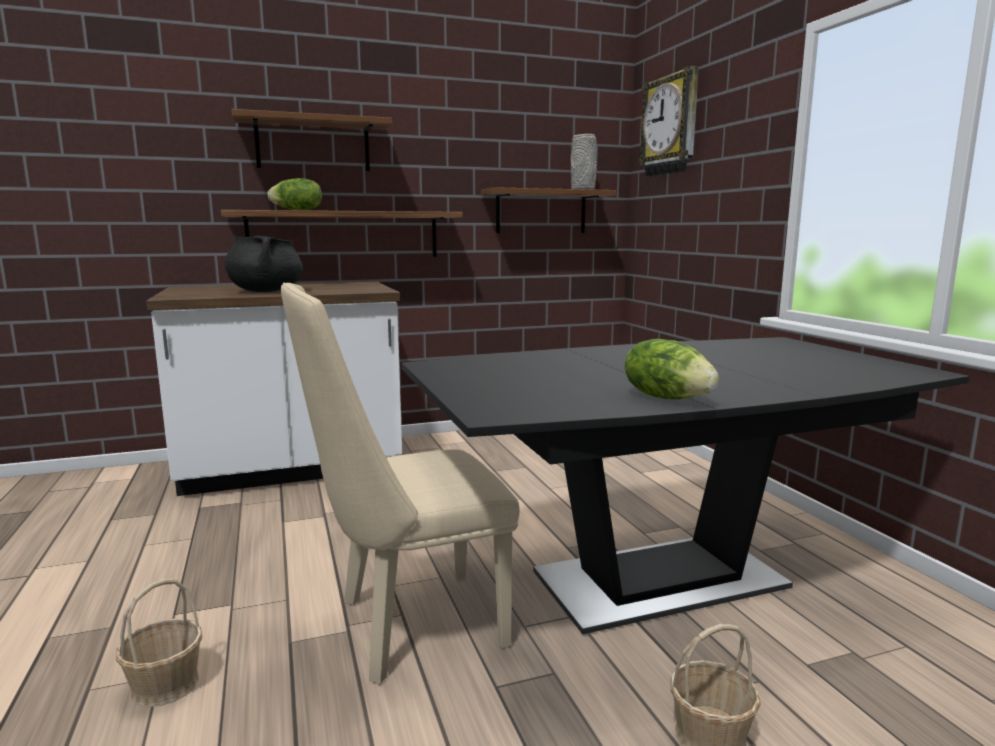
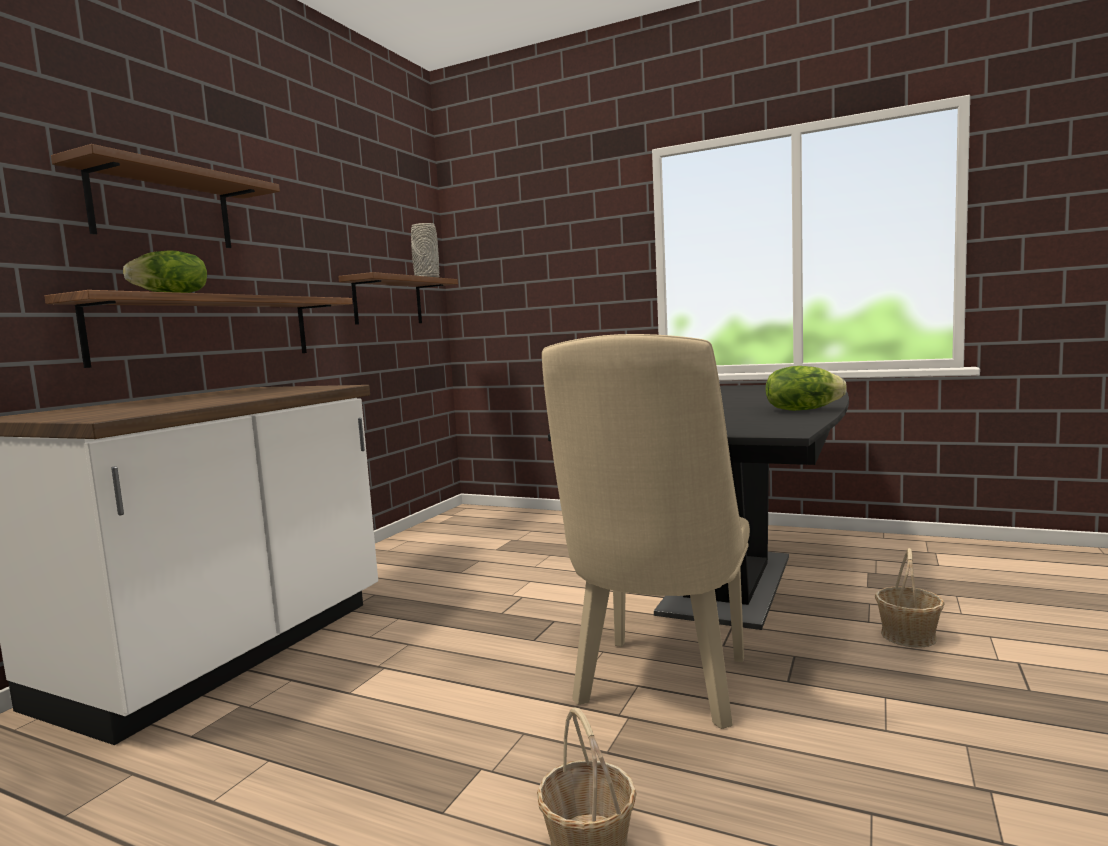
camera: 45 degrees left, 5 degrees down
(266, 291) = (203, 401): black cooking pot -> none
(671, 125) = (501, 221): wall clock -> none

